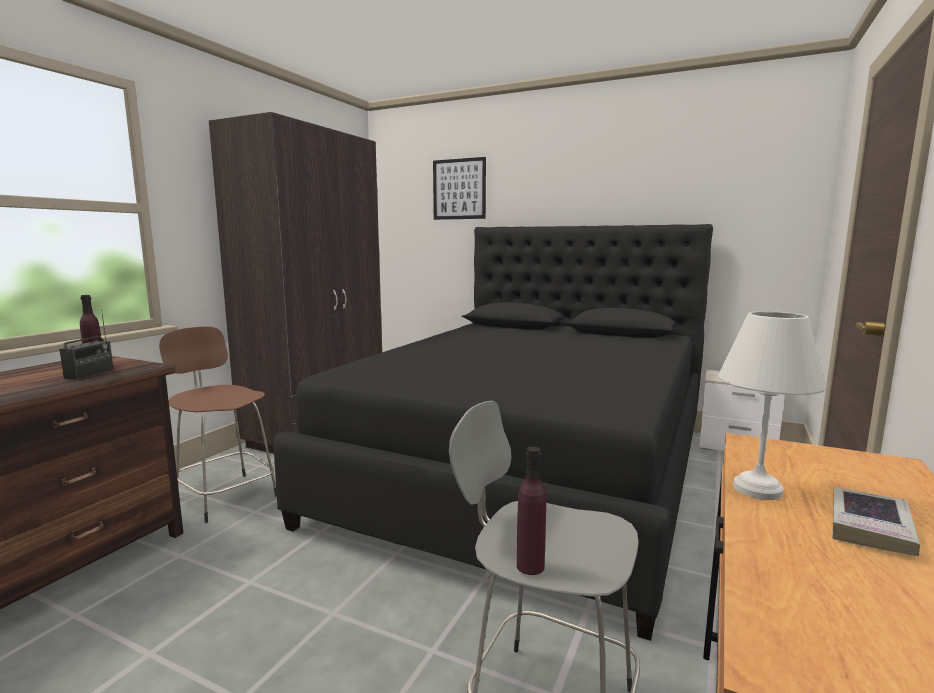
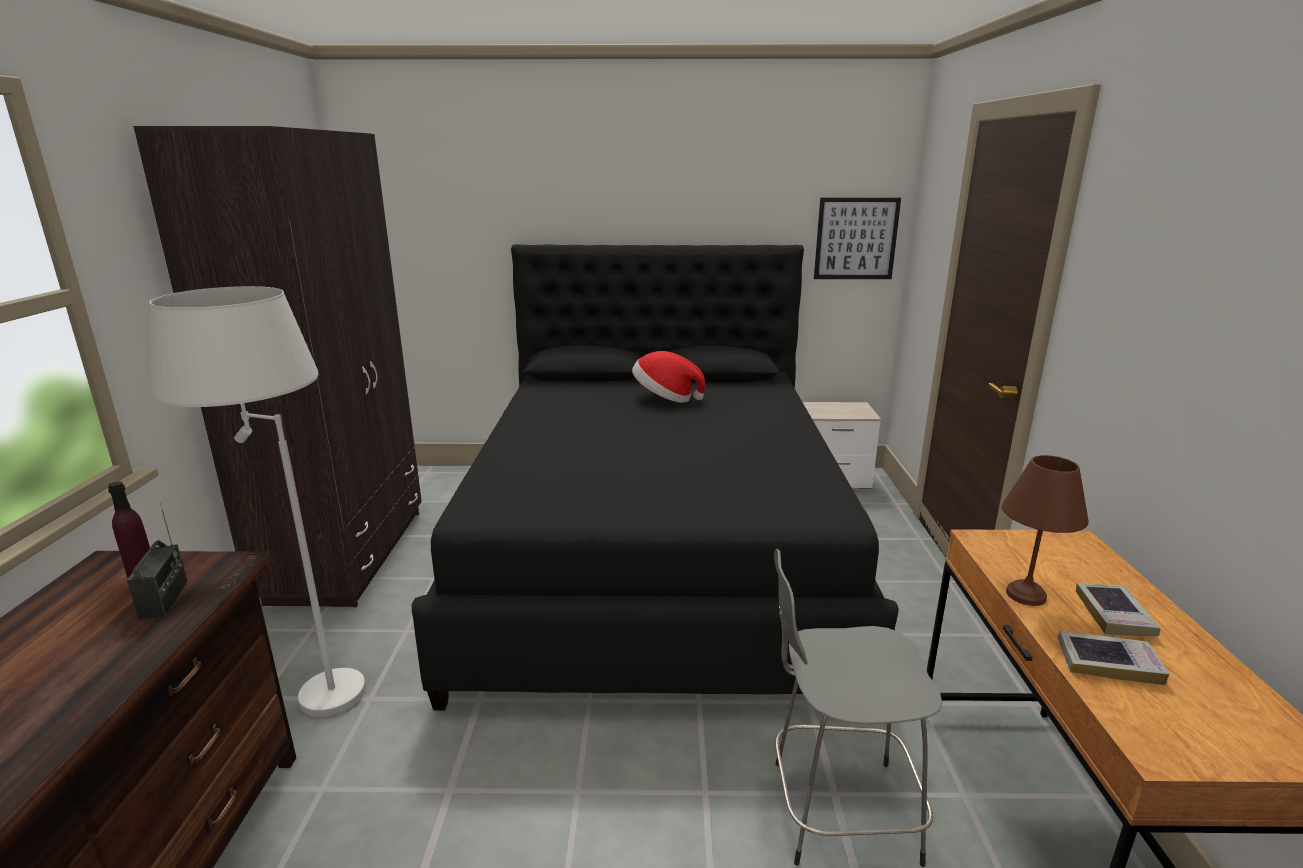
camera: 25 degrees left, 10 degrees up
(225, 496) = (304, 688): brown stool -> white floor lamp
(459, 189) = (480, 189): picture -> picture (856, 239)
(530, 566) = (865, 704): purple bottle -> none
(559, 339) = (665, 398): none -> hat
(755, 488) = (1023, 595): white table lamp -> brown table lamp
(807, 564) = (1108, 662): none -> book

